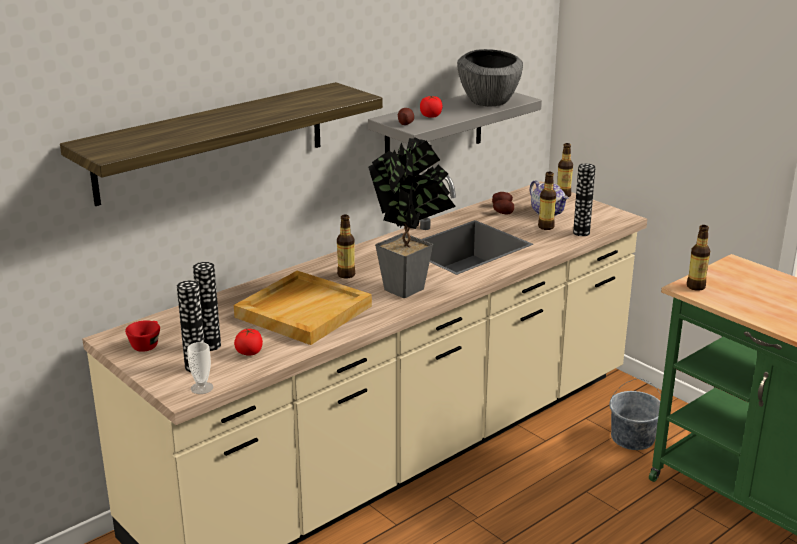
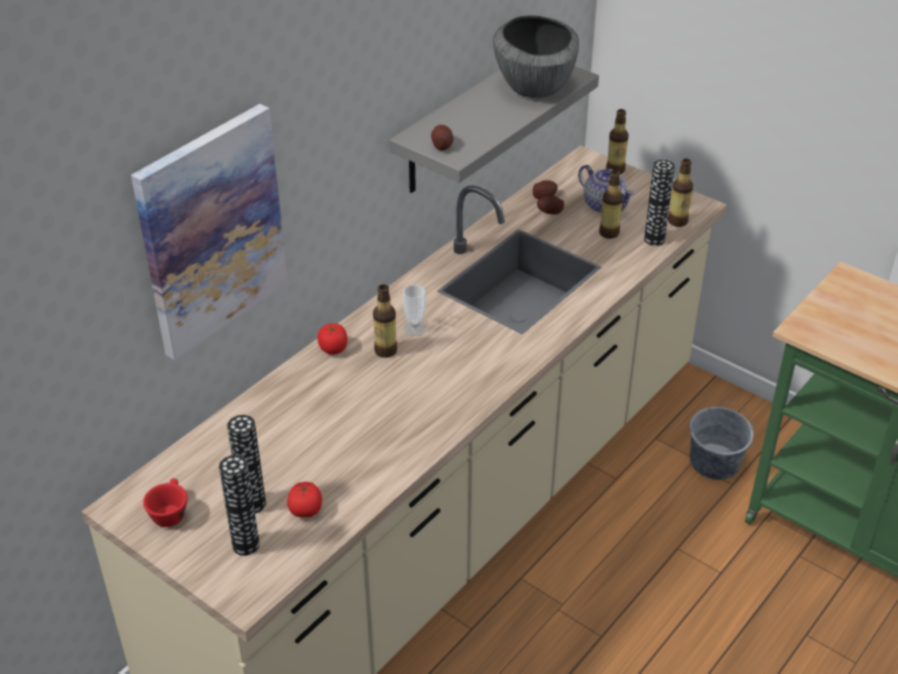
camera: 10 degrees left, 15 degrees up
(202, 388) = (265, 582): cup -> cup (415, 328)
(212, 142) = (211, 231): shelf -> picture
(303, 311) = (351, 425): beige tray -> none
(411, 288) = (473, 366): potted plant -> none
(431, 116) = (470, 126): tomato -> tomato (333, 348)
(696, 287) = (812, 326): bottle -> bottle (677, 221)

